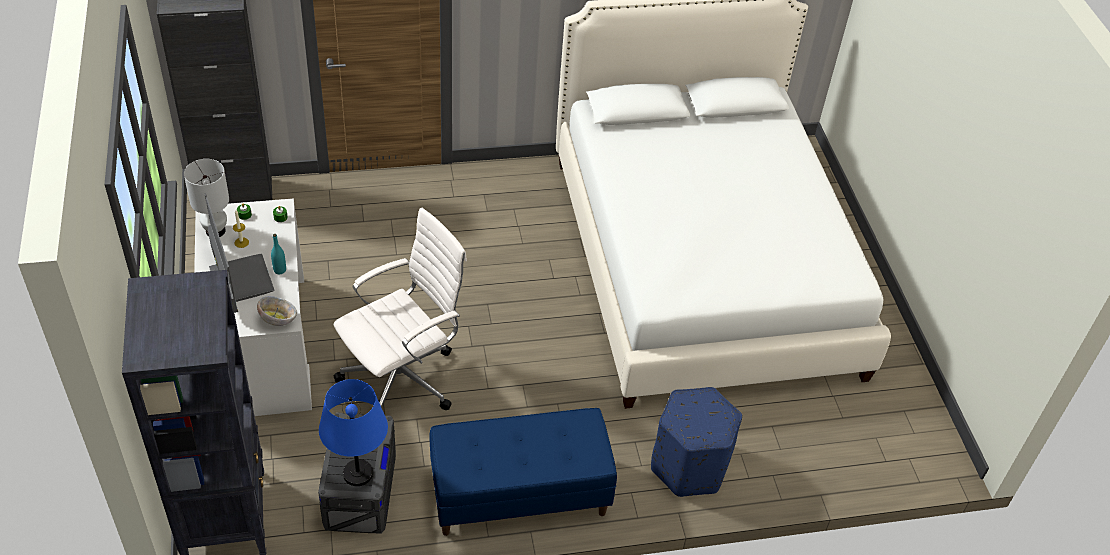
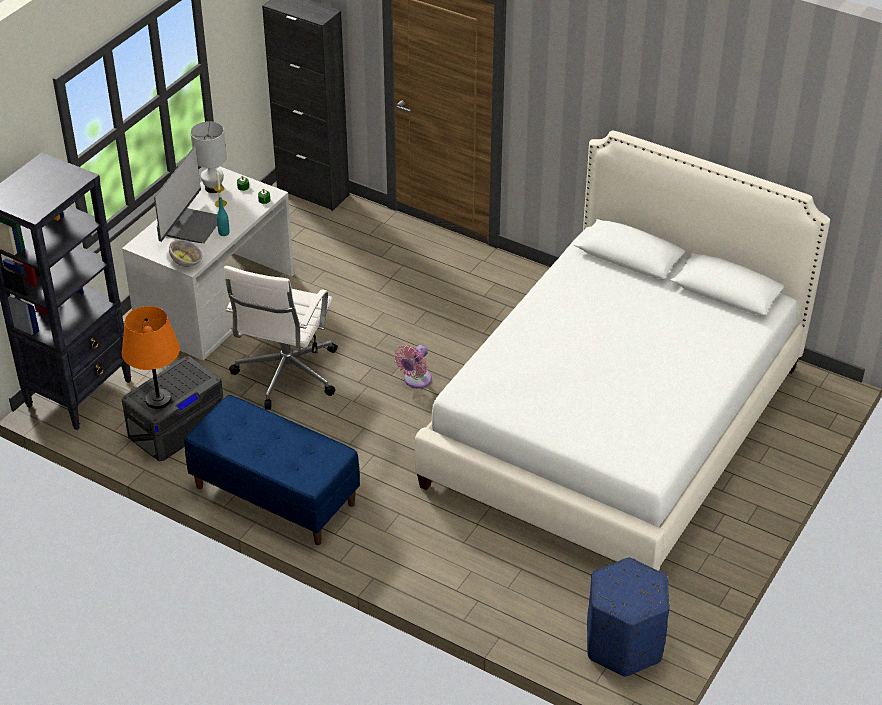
camera: 45 degrees right, 5 degrees down
(358, 473) = (158, 400): blue table lamp -> orange table lamp
(403, 378) = (285, 375): white office chair -> white office chair turned 105 degrees clockwise
(516, 316) = (415, 380): none -> pink fan
(689, 466) = (420, 554): blue ottoman -> blue ottoman (623, 645)

